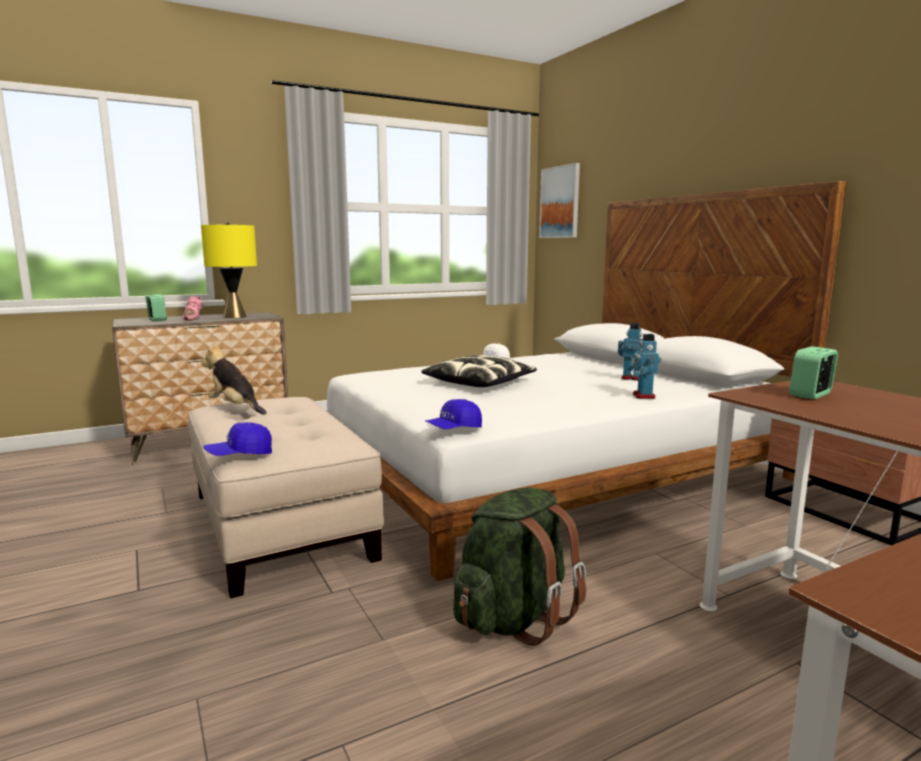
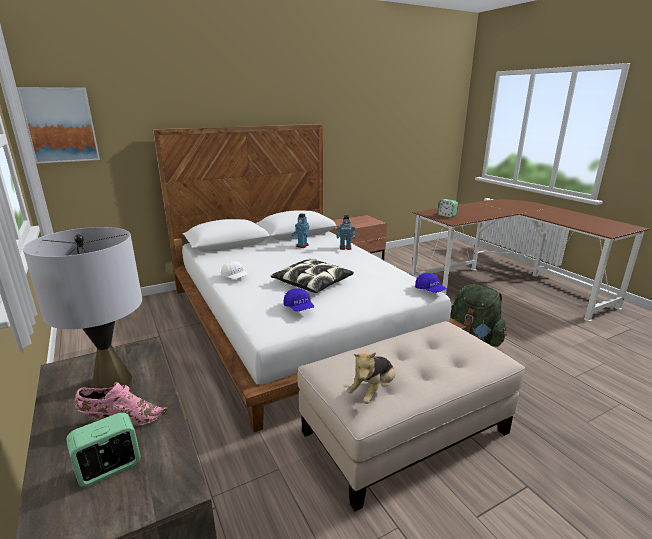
camera: 90 degrees left, 10 degrees up
(235, 316) = (111, 381): yellow table lamp -> grey table lamp
(240, 455) = (498, 358): blue cap -> blue cap (299, 308)

